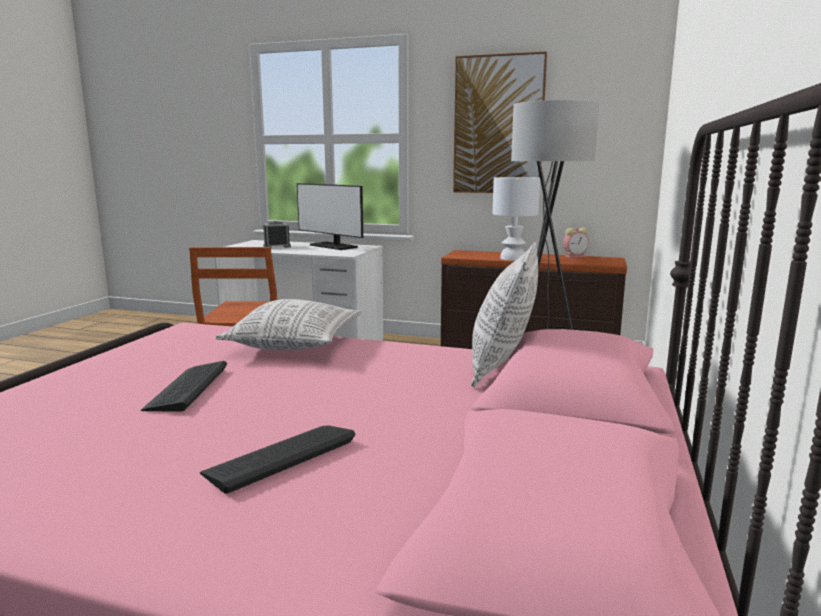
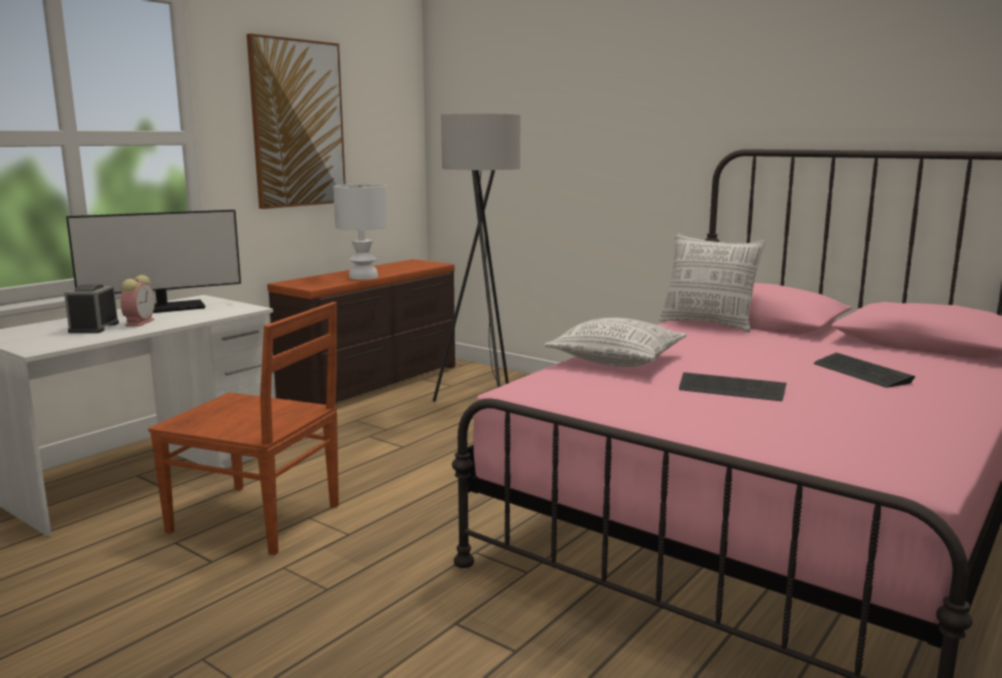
camera: 70 degrees left, 0 degrees up
(575, 256) = (386, 265): alarm clock -> alarm clock (140, 322)

